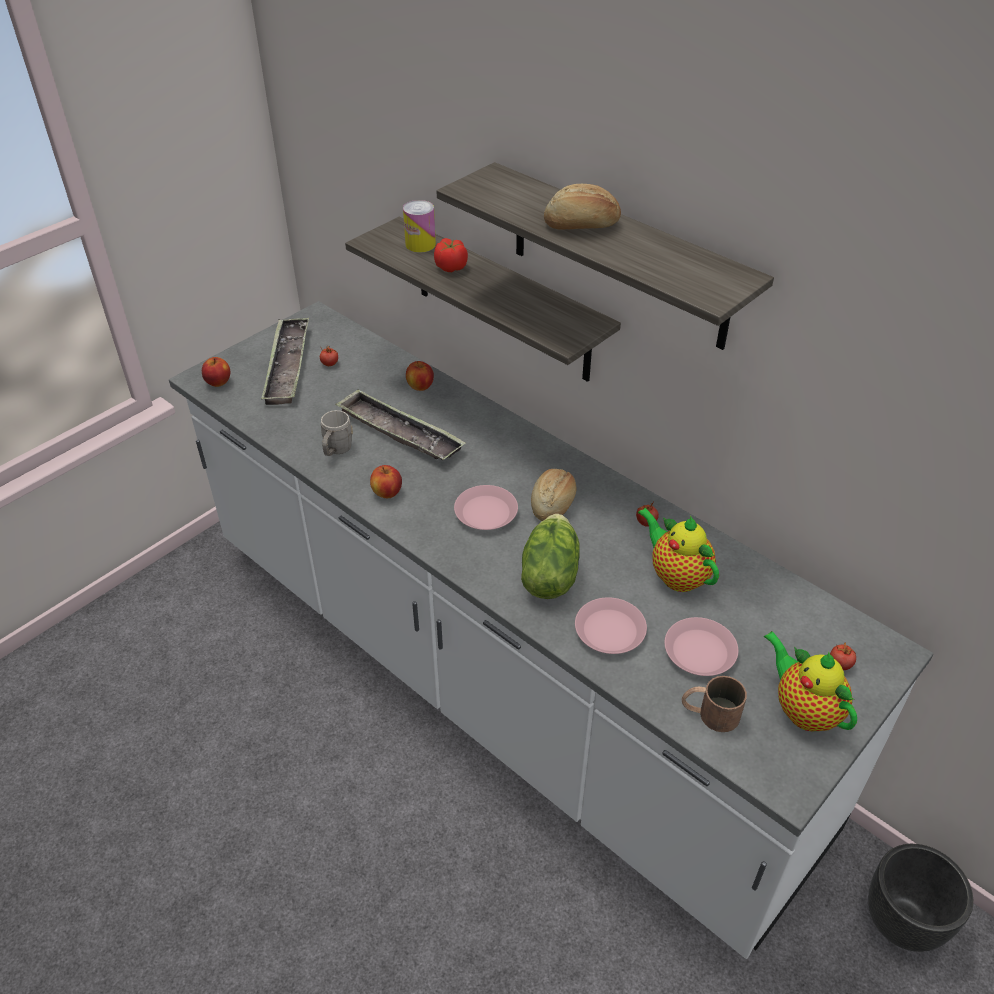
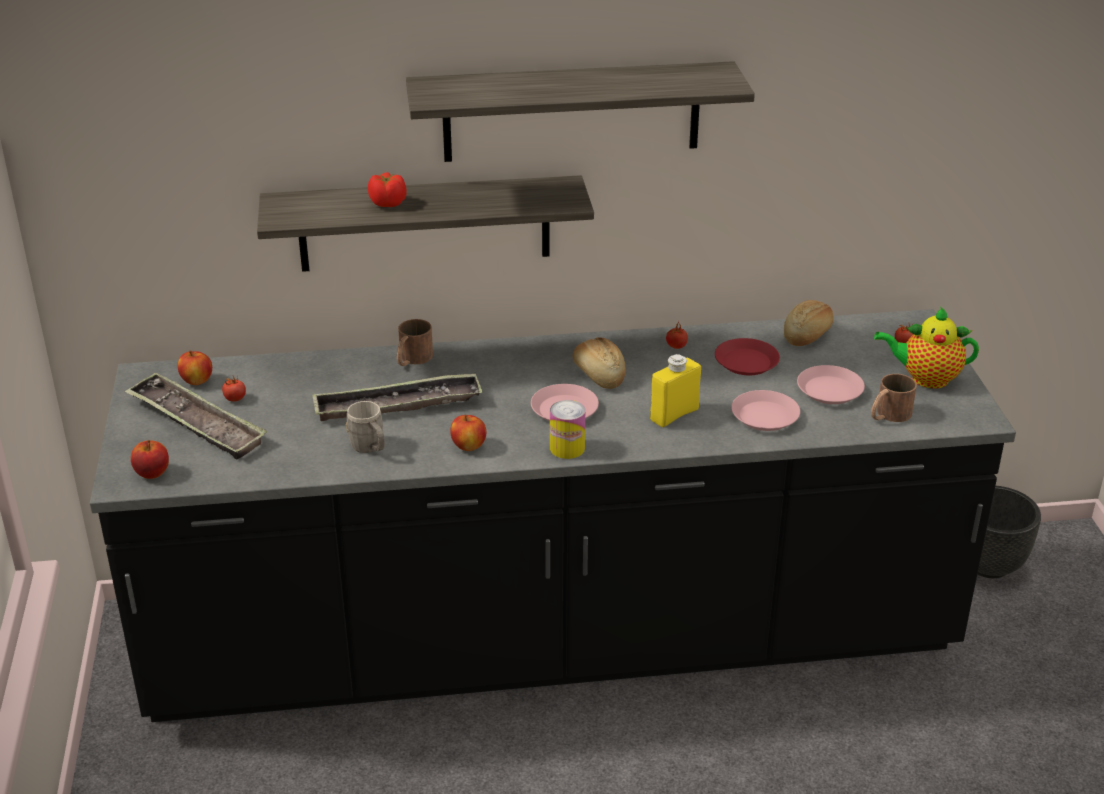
camera: 50 degrees left, 10 degrees down
(420, 244) = (327, 201): can -> can (567, 448)
(420, 387) = (351, 367): apple -> apple (197, 381)
(461, 406) = (412, 359): none -> brown mug
(497, 679) = (552, 639): white counter -> black counter
(548, 575) = (674, 414): lettuce -> yellow bottle
(582, 226) = (565, 85): bread -> bread (808, 335)
(676, 575) = (746, 362): teapot -> red plate

